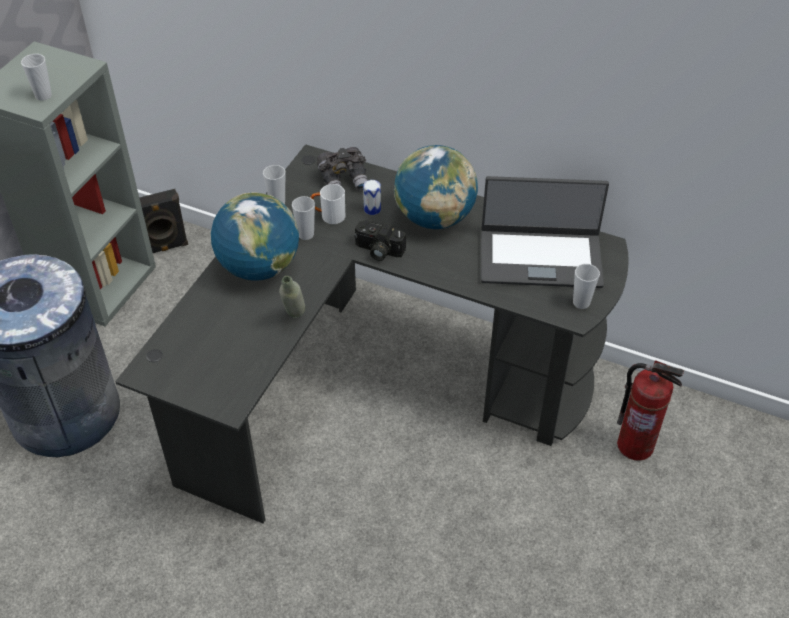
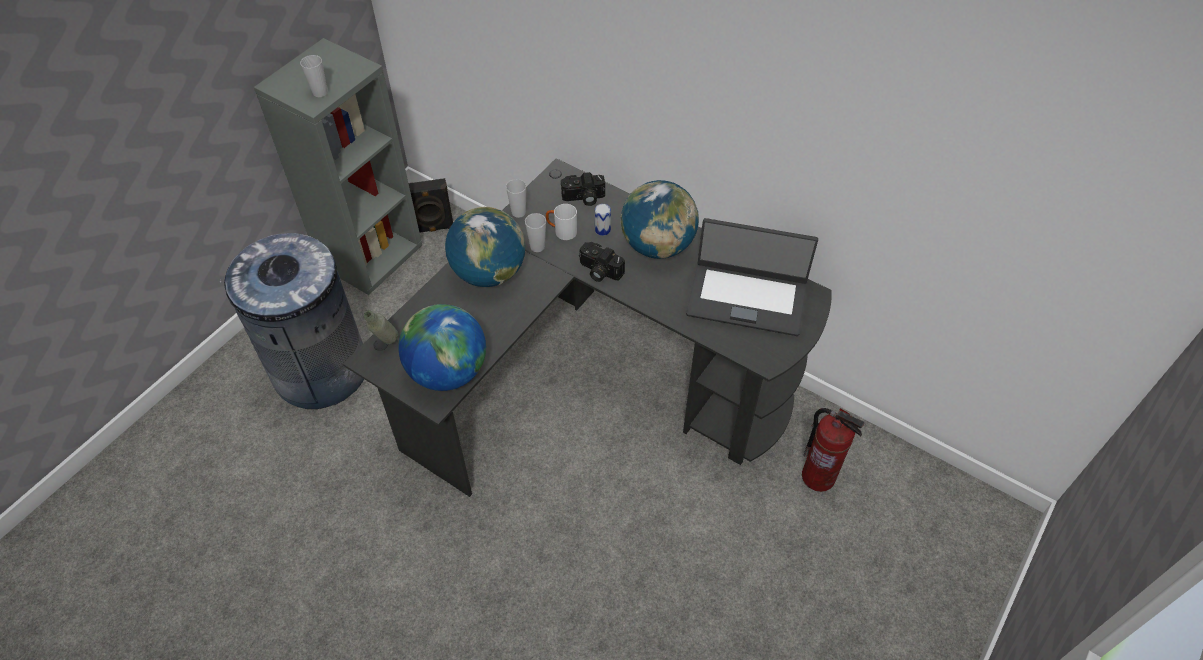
camera: 10 degrees right, 5 degrees up
(236, 373) = (448, 372): none -> globe
(294, 319) = (509, 327): grey bottle -> grey bottle (386, 345)
(344, 180) = (583, 198): grey binoculars -> camera
(581, 303) = (774, 348): cup -> none

